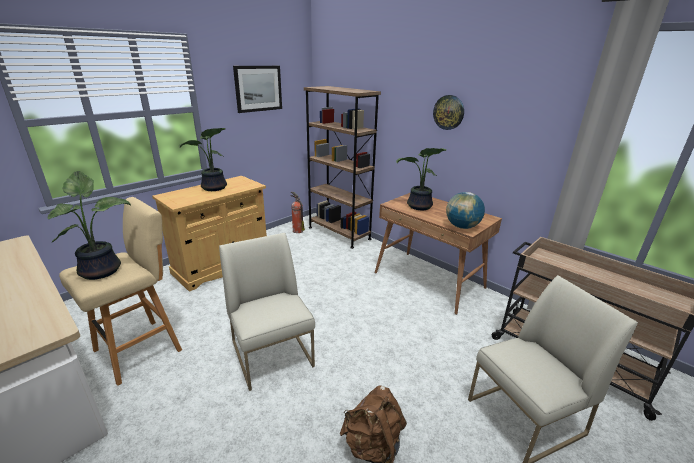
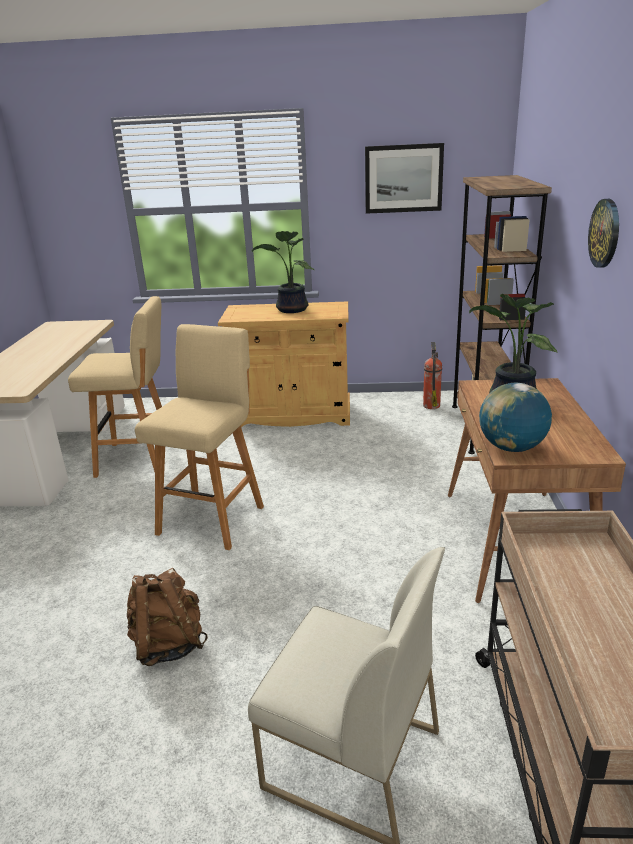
camera: 50 degrees right, 0 degrees up
(103, 270) = (106, 361): potted plant -> none
(273, 354) = (213, 518): white chair -> beige stool

